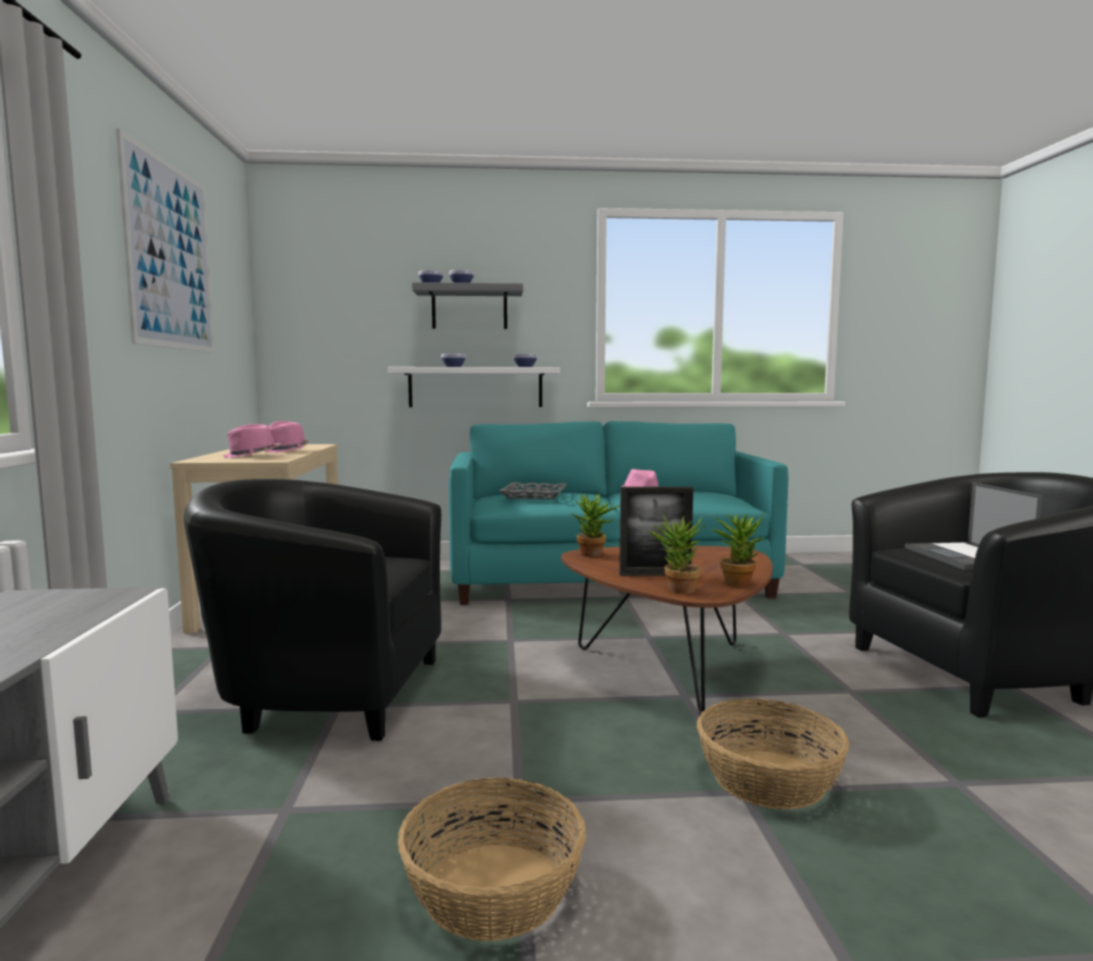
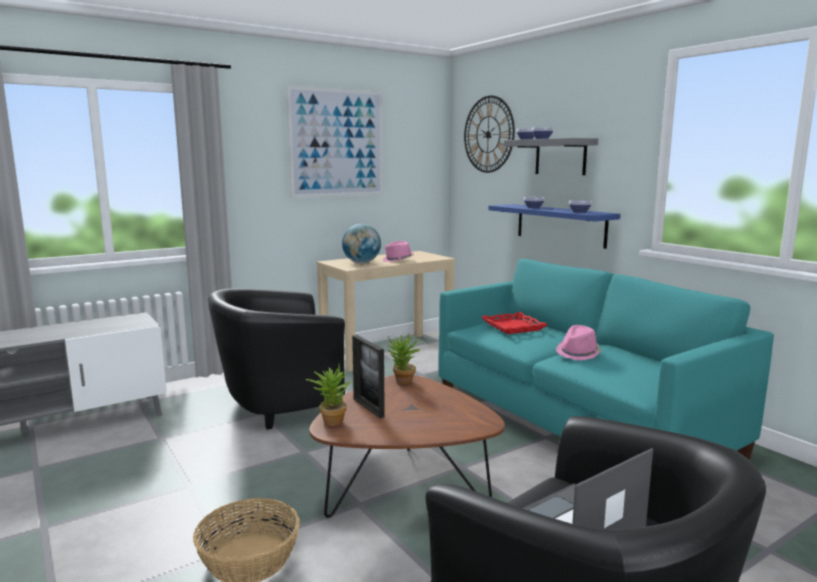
camera: 60 degrees right, 5 degrees up
(252, 456) = (361, 262): pink hat -> globe
(326, 691) = (278, 405): black armchair -> black armchair turned 90 degrees counterclockwise
(339, 277) = (488, 134): none -> wall clock
(475, 387) = (560, 225): white shelf -> blue shelf
(492, 890) = (109, 500): basket -> none
(533, 495) = (513, 327): grey tray -> red tray
(738, 582) = (376, 435): potted plant -> none

